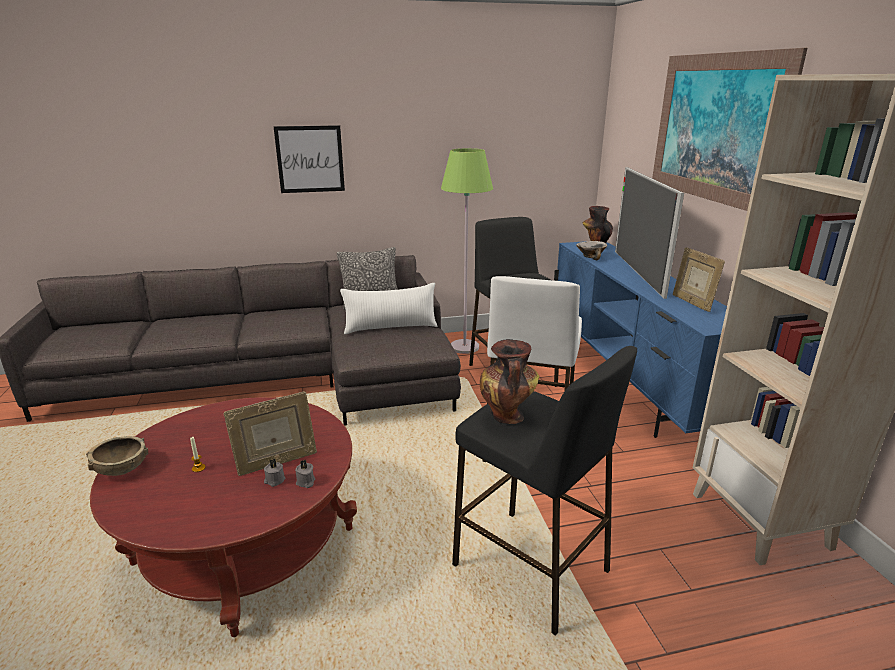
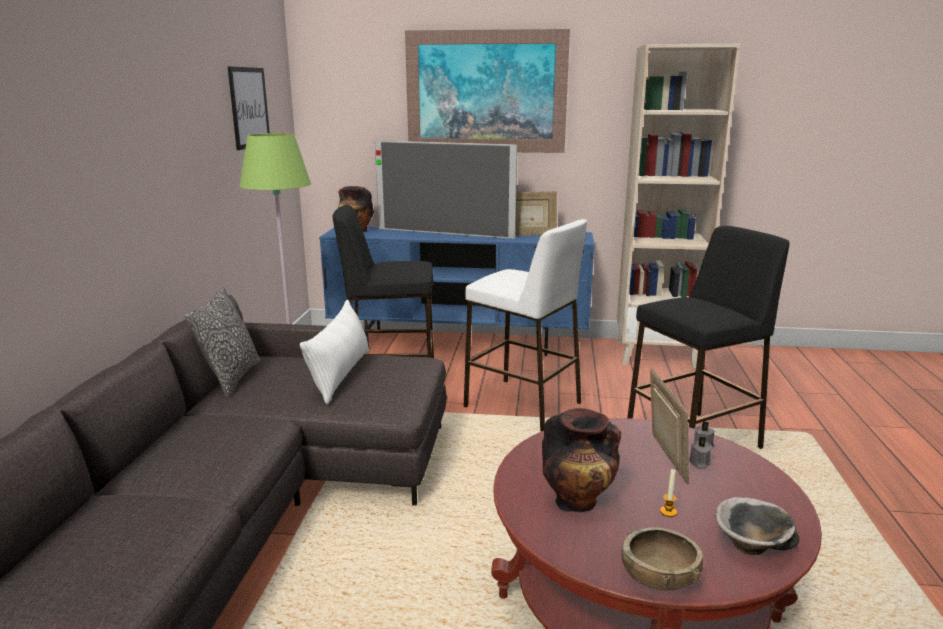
camera: 70 degrees left, 5 degrees down
(310, 159) = (84, 173): picture -> picture (249, 107)
(507, 416) = (702, 311): vase -> vase (578, 502)
(590, 257) = (382, 236): bowl -> bowl (751, 546)

